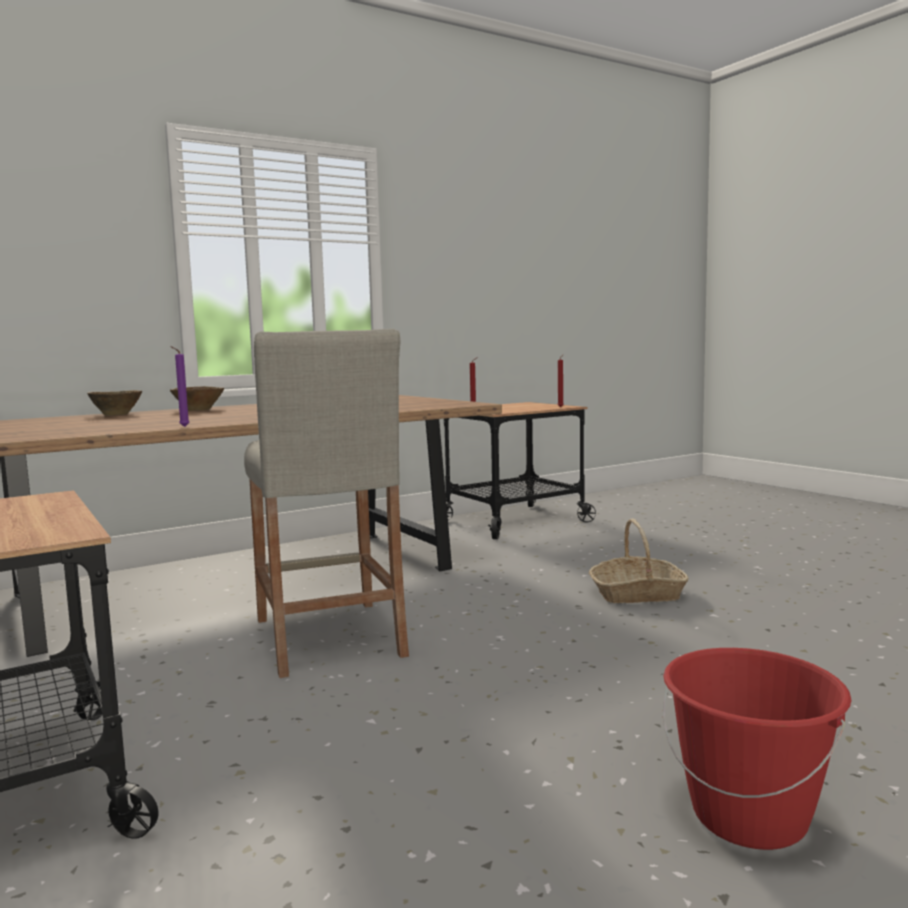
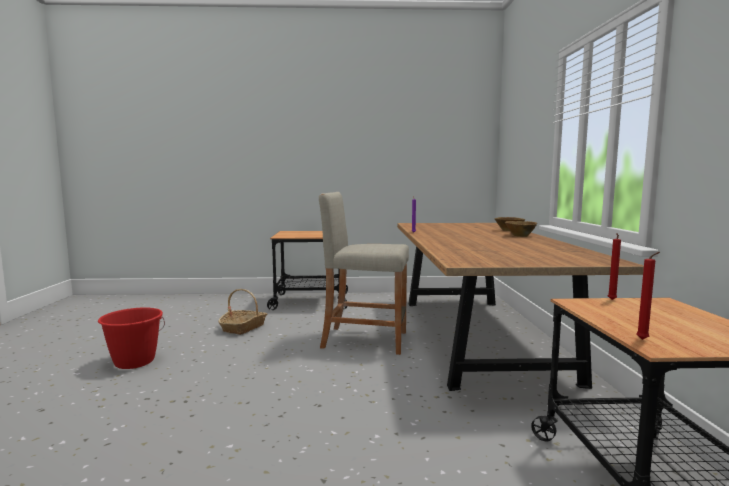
camera: 120 degrees right, 0 degrees up
(637, 594) = (306, 437): basket -> basket (243, 327)

